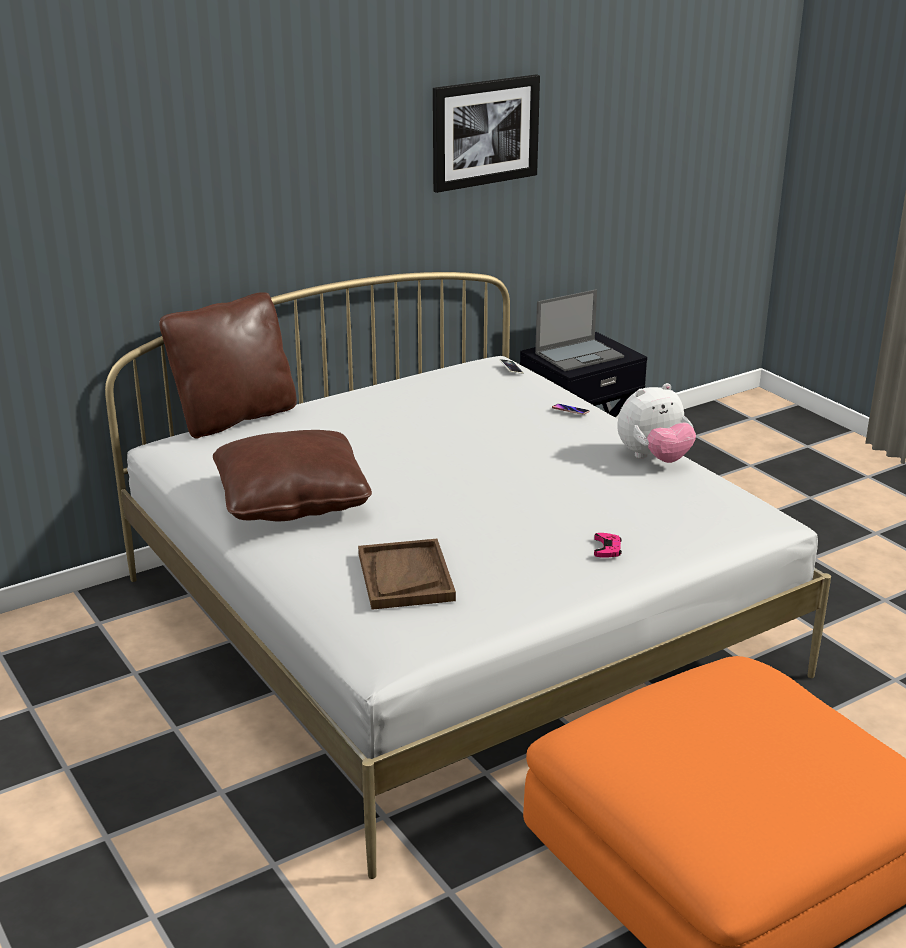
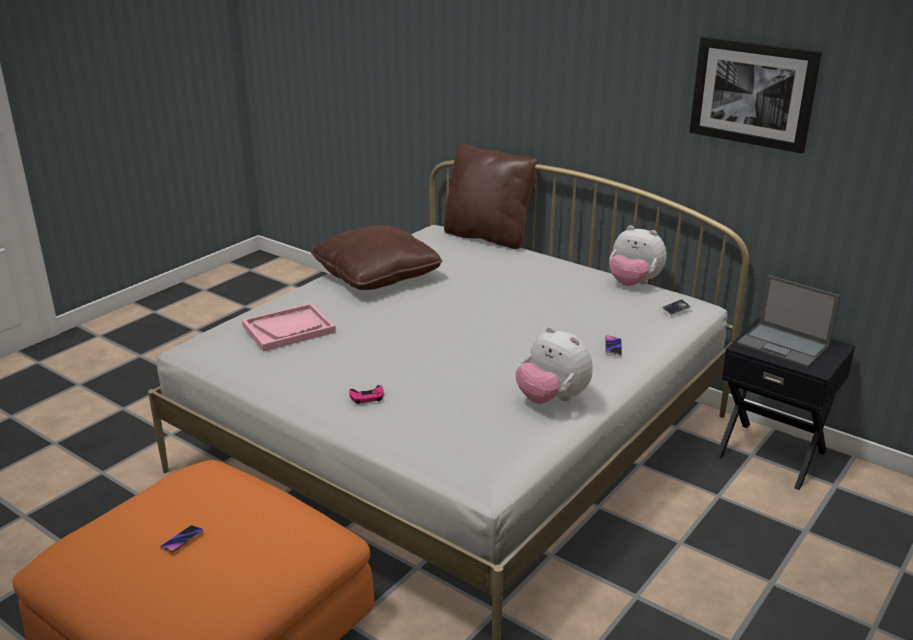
camera: 70 degrees right, 0 degrees up
(405, 577) = (289, 329): brown tray -> pink tray
(432, 374) = (633, 284): none -> plush toy
(739, 754) = (182, 541): none -> phone

